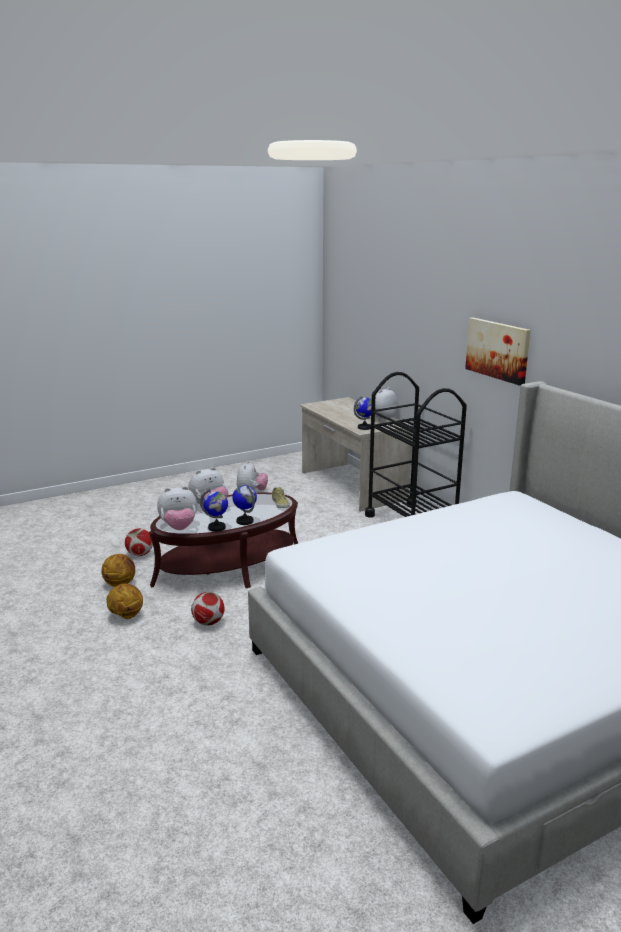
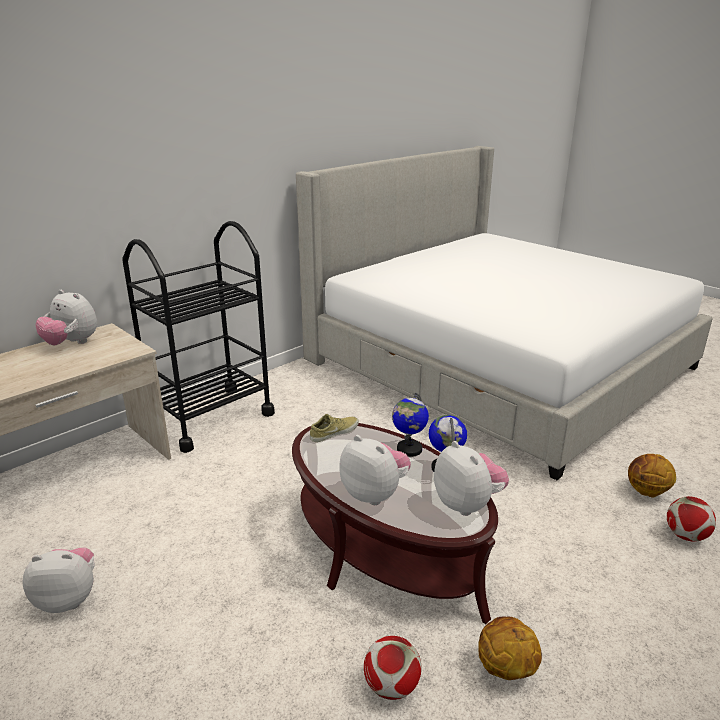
camera: 105 degrees left, 5 degrees up
(126, 615) = (580, 618): basketball -> basketball (646, 492)
(208, 622) = (532, 528): football -> football (686, 536)
(364, 427) = (118, 350): globe -> none
(498, 350) = (233, 160): picture -> none

